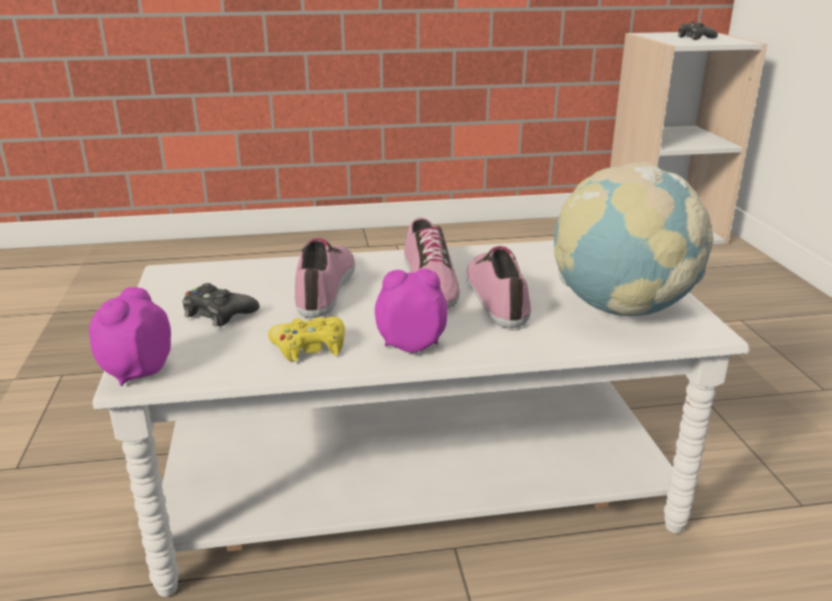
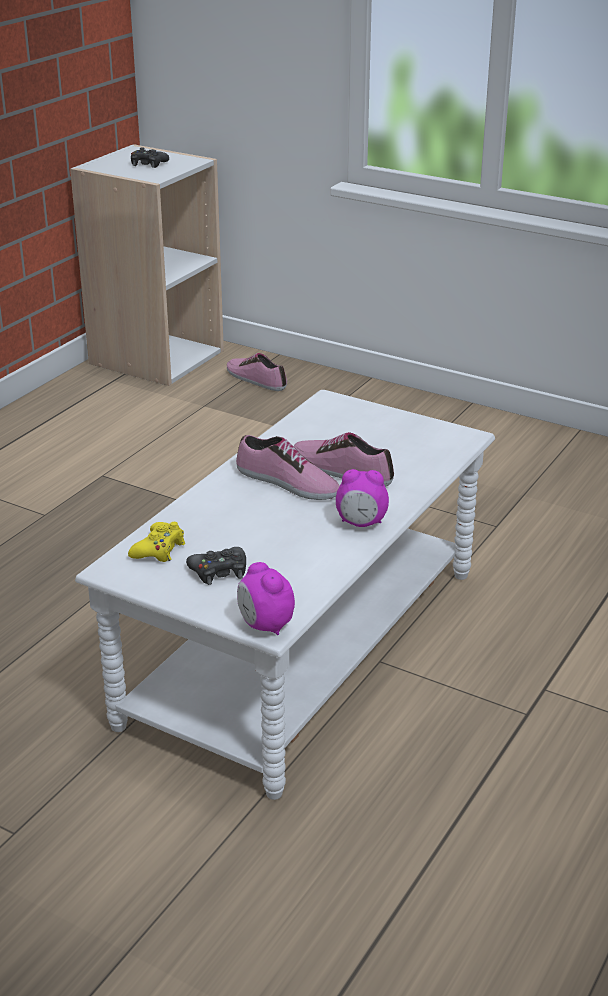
camera: 50 degrees left, 5 degrees up
(310, 347) = (317, 556): yellow game controller -> yellow game controller (159, 549)
(326, 287) = (239, 519): shoe -> shoe (256, 379)
(411, 345) = (361, 523): alarm clock -> alarm clock turned 120 degrees counterclockwise
(620, 308) = (412, 443): globe -> none

